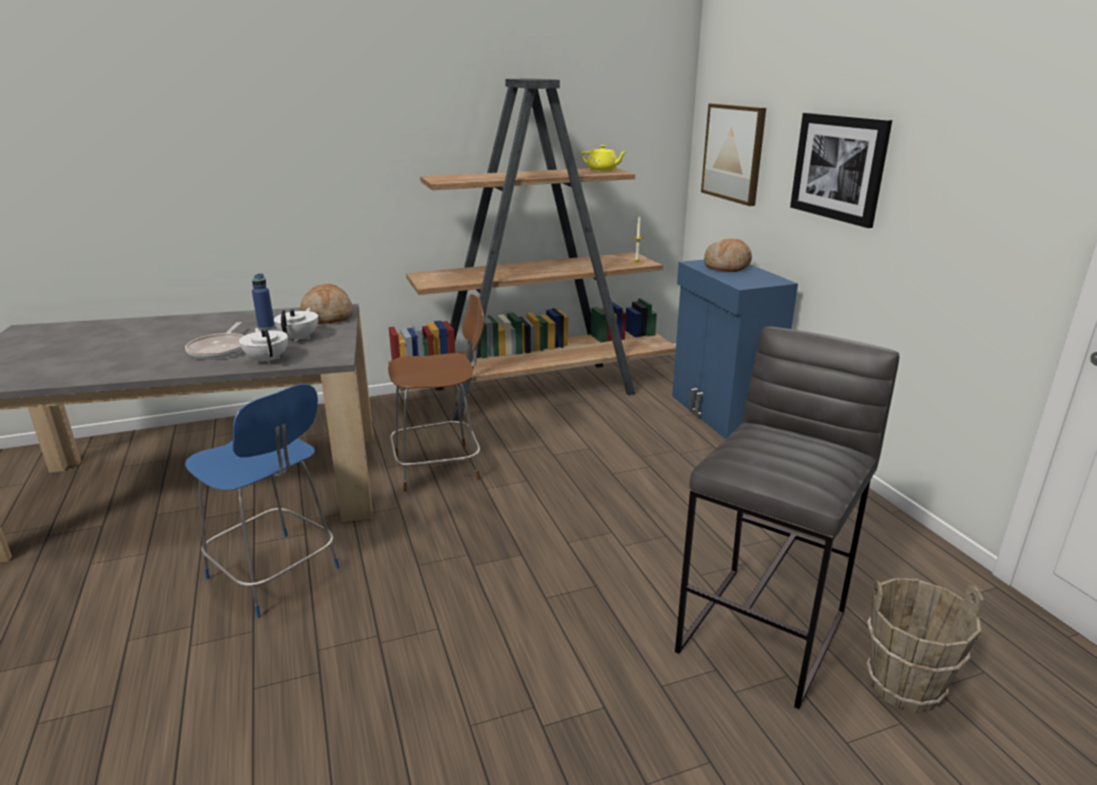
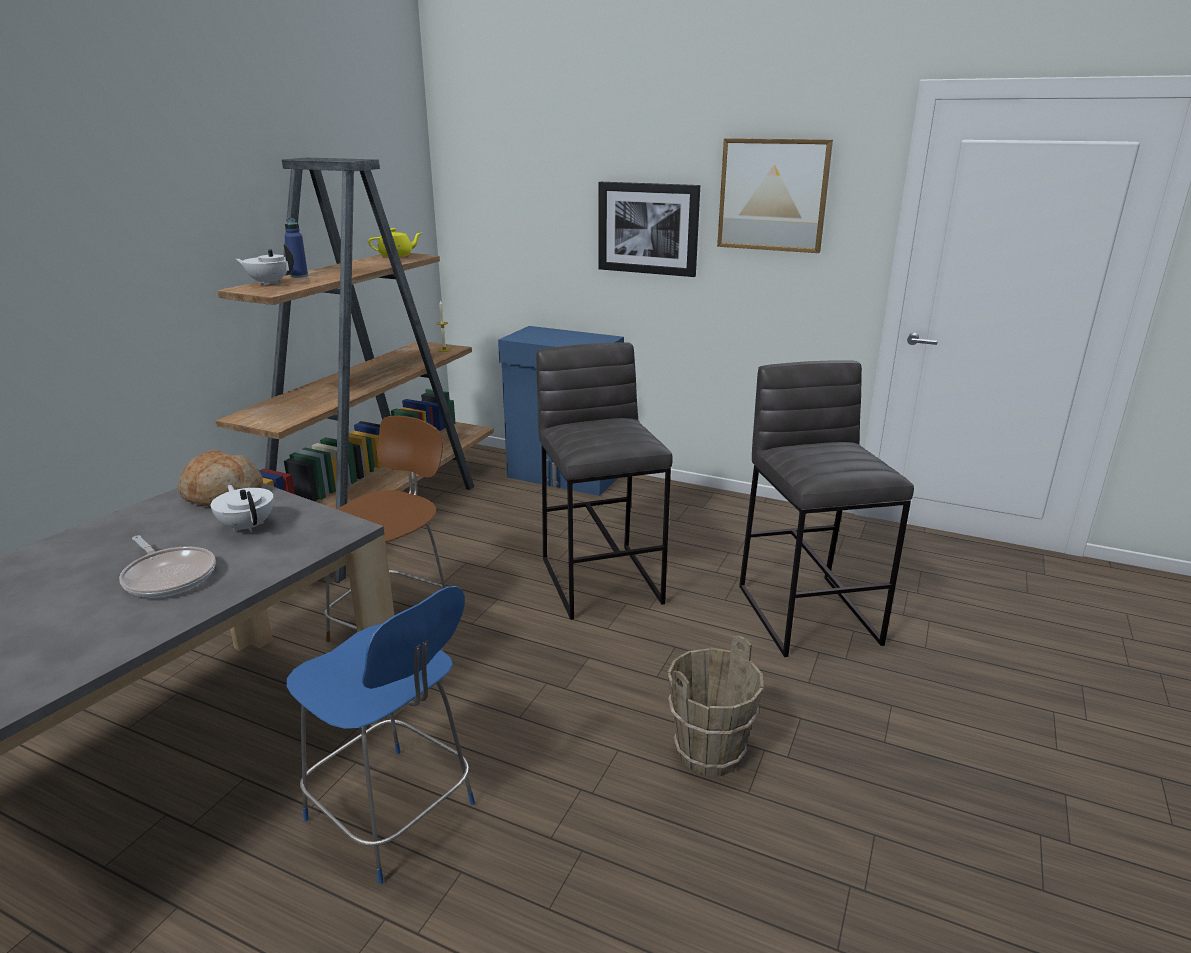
camera: 45 degrees left, 0 degrees up
(266, 327) = (166, 532): blue bottle -> blue bottle (299, 276)
(267, 360) = (268, 561): white teapot -> white teapot (269, 283)
(276, 575) = (394, 814): blue chair -> blue chair turned 45 degrees clockwise
(621, 505) = (602, 579): none -> grey stool
(727, 267) = (546, 335): bread -> none
(734, 153) = (506, 224): picture -> picture (773, 195)
(904, 687) = (905, 601): brown bucket -> brown bucket (710, 754)

